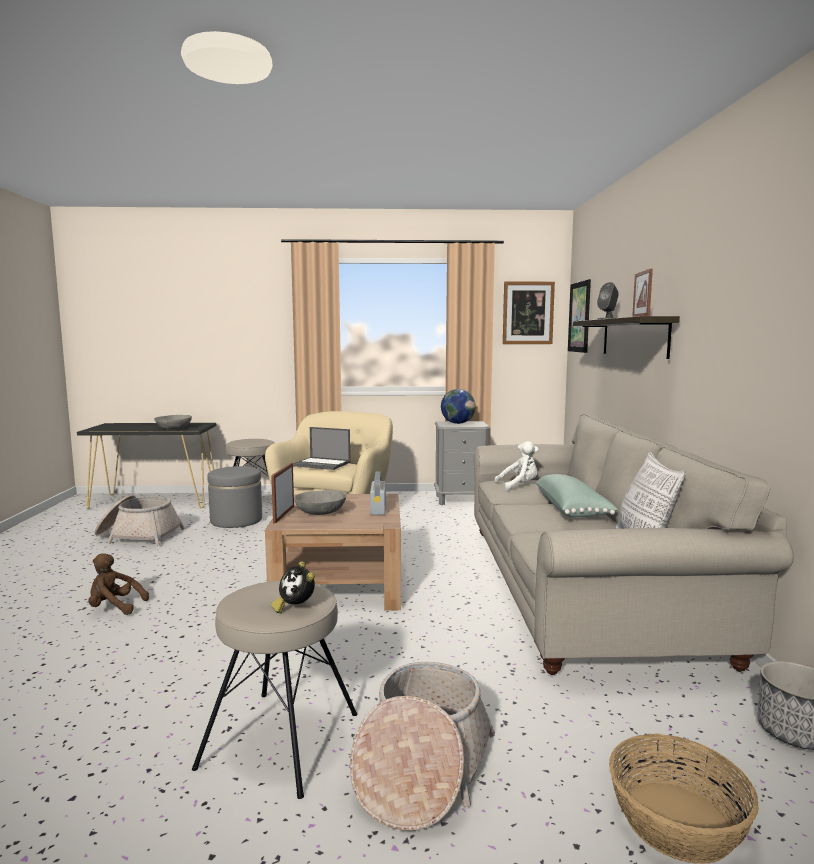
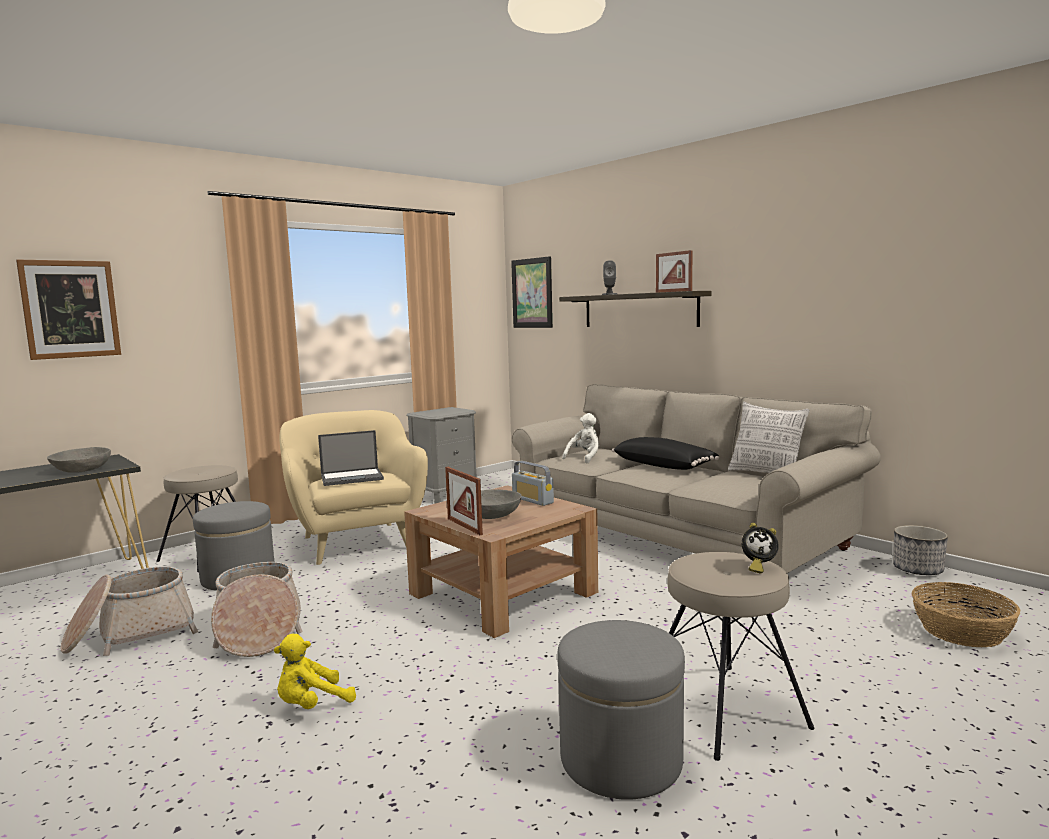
camera: 40 degrees left, 0 degrees up
(114, 607) = (312, 705): brown plush toy -> yellow plush toy
(152, 729) = (621, 759): none -> grey ottoman
(422, 768) = (829, 674): basket -> basket (258, 631)
(457, 423) = (437, 411): globe -> none
(528, 313) = (474, 289): picture -> picture (70, 309)
(572, 509) = (664, 466): green pillow -> black pillow

